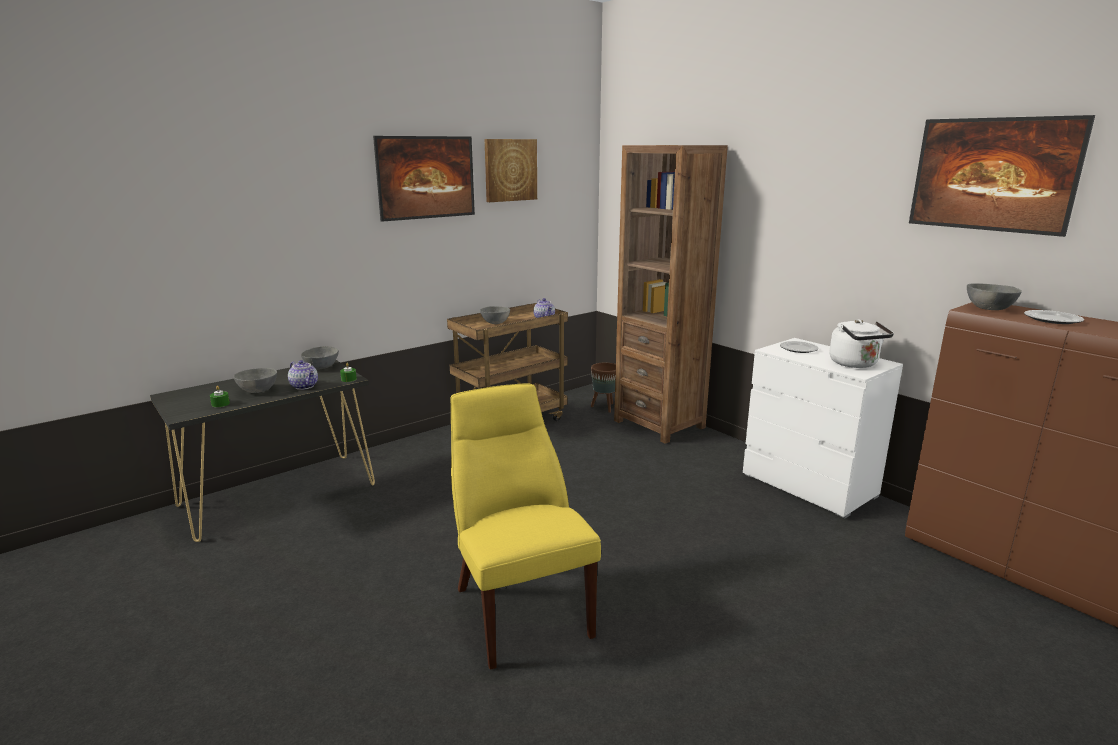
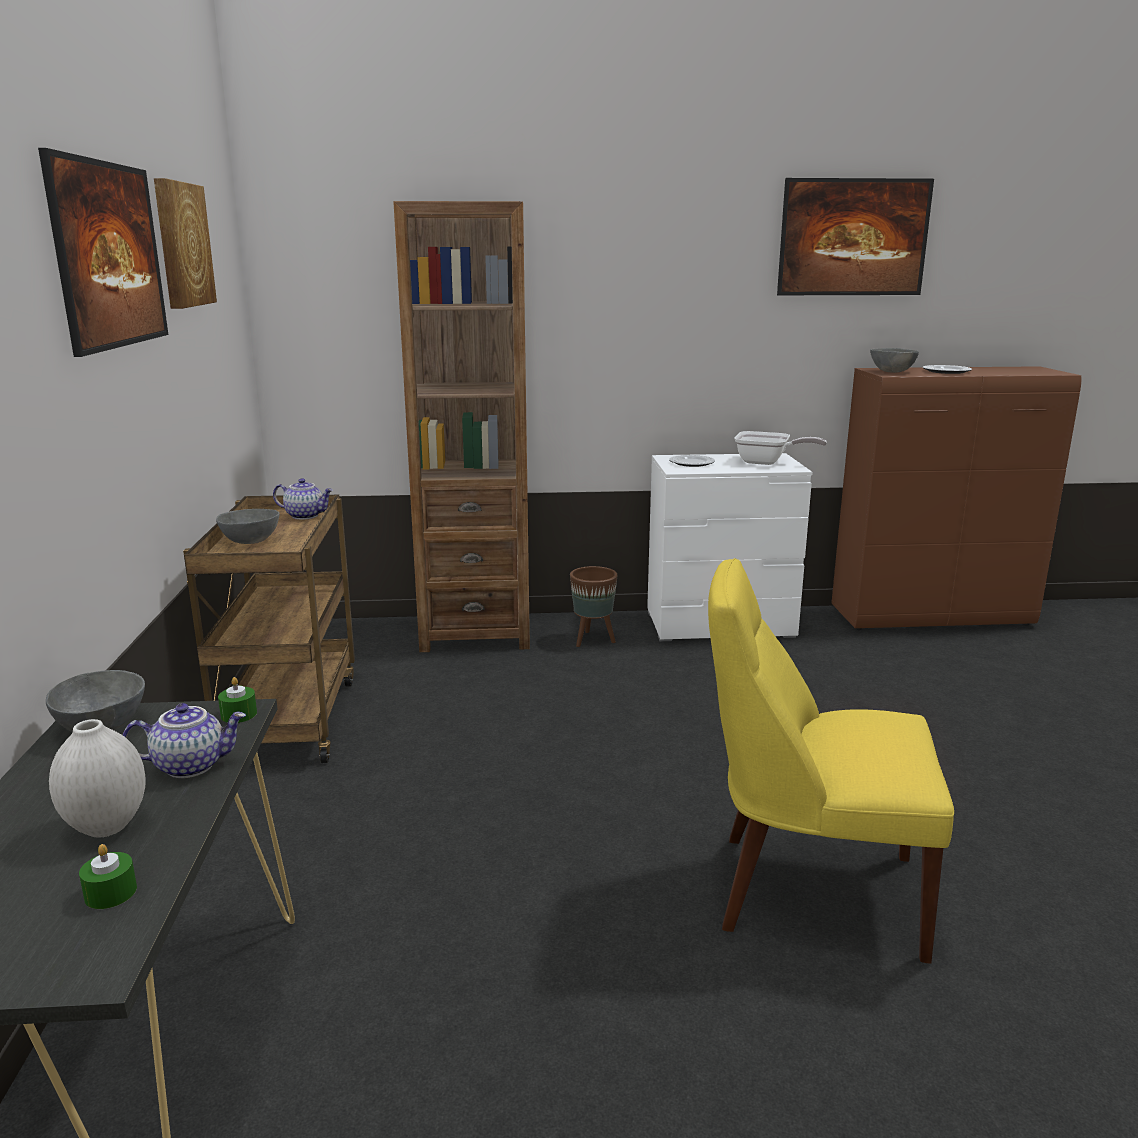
camera: 55 degrees left, 0 degrees up
(257, 391) = (106, 827): grey bowl -> white vase
(604, 407) = (370, 643): brown planter -> brown planter (592, 640)
(855, 364) = (767, 462): white kettle -> frying pan

